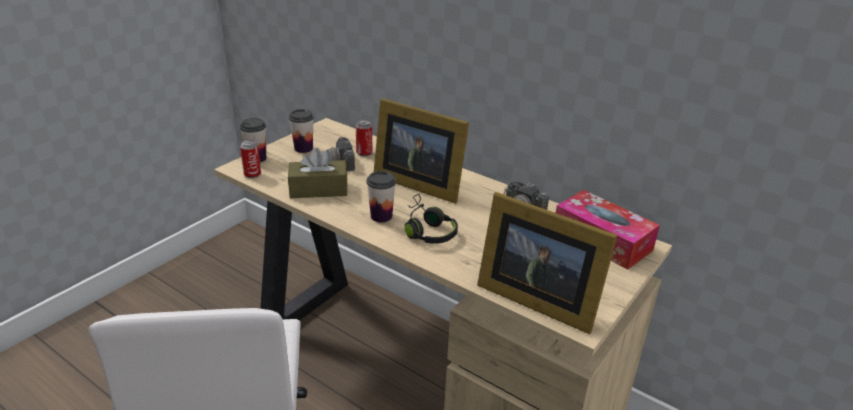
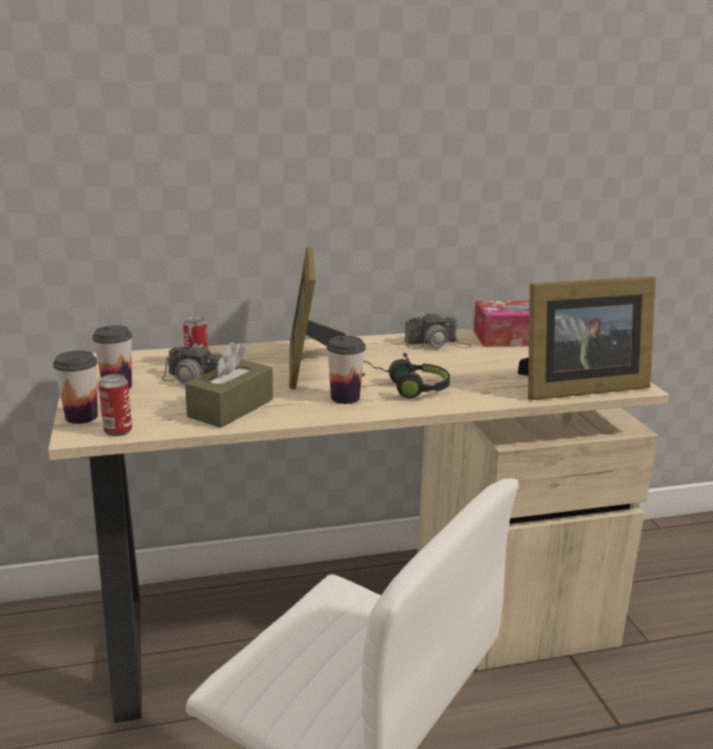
camera: 50 degrees left, 10 degrees down
(417, 183) = (309, 363): picture frame -> picture frame turned 105 degrees clockwise

